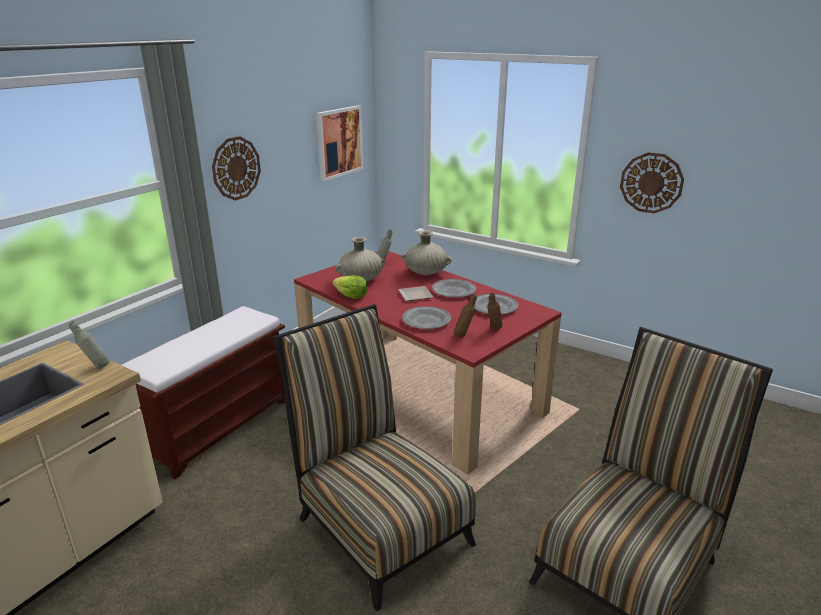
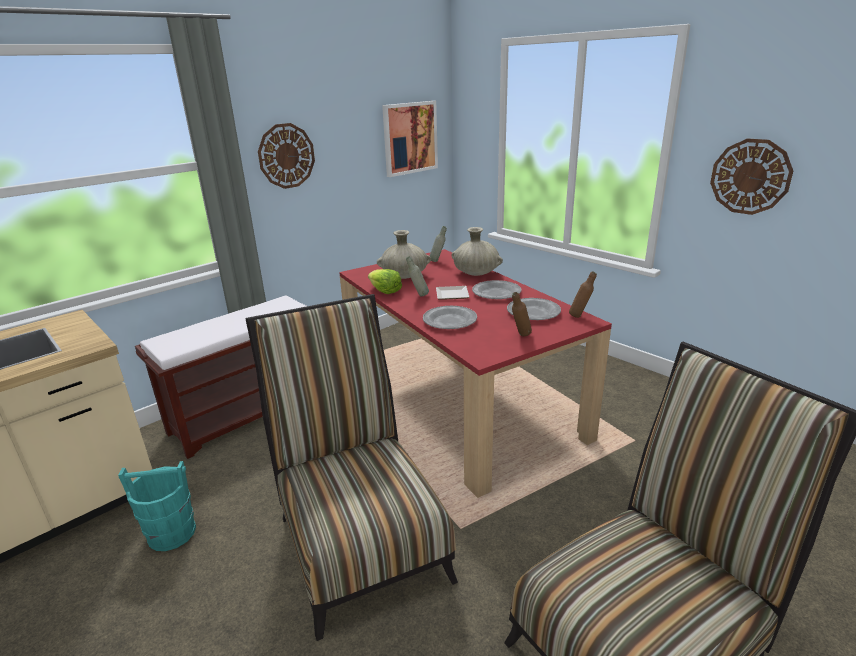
camera: 15 degrees right, 0 degrees up
(96, 368) = (83, 336): grey bottle -> grey bottle (418, 296)
(195, 549) = (171, 533): none -> turquoise bucket
(464, 335) = (483, 339): brown bottle -> brown bottle (580, 316)

